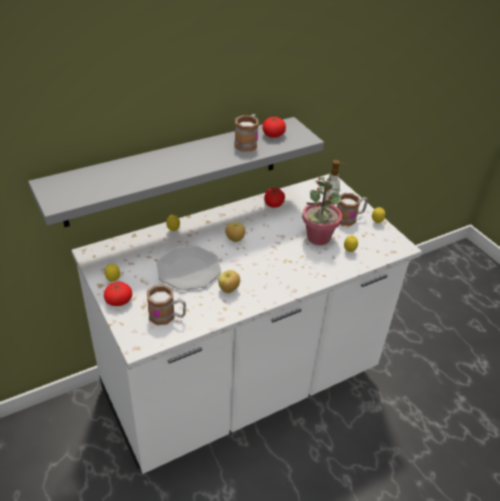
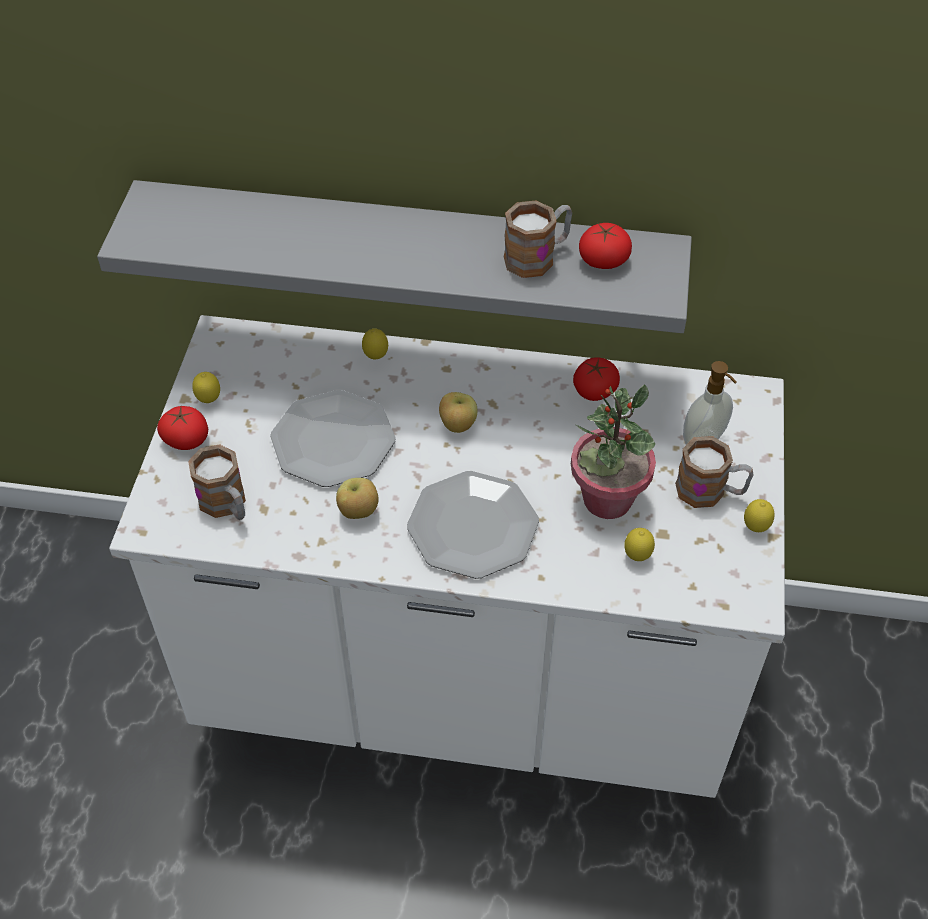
camera: 40 degrees right, 10 degrees up
(280, 271) = (473, 526): none -> plate

